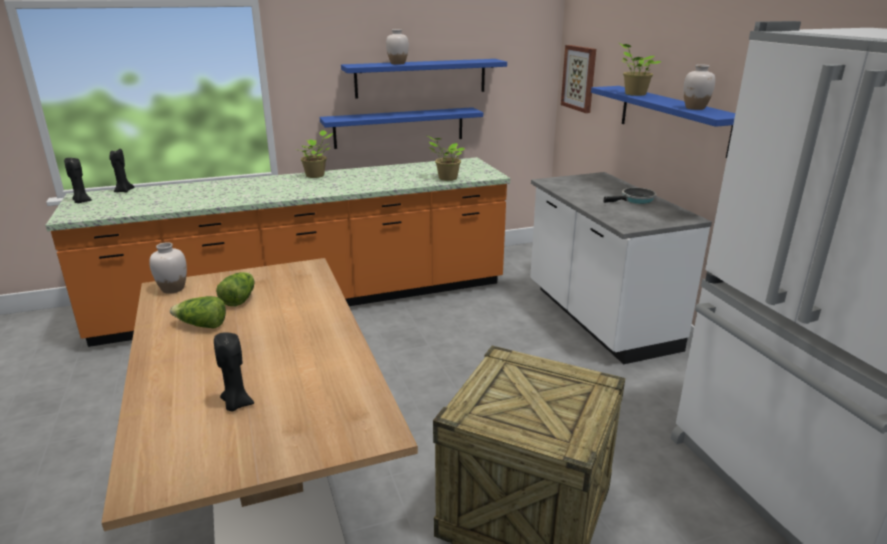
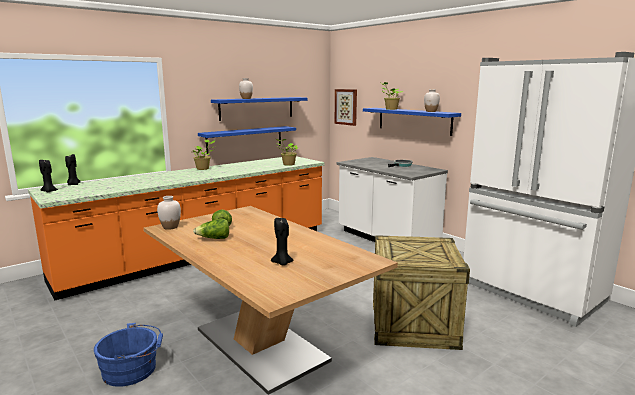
camera: 20 degrees left, 10 degrees down
(90, 488) = (133, 370): none -> blue bucket

